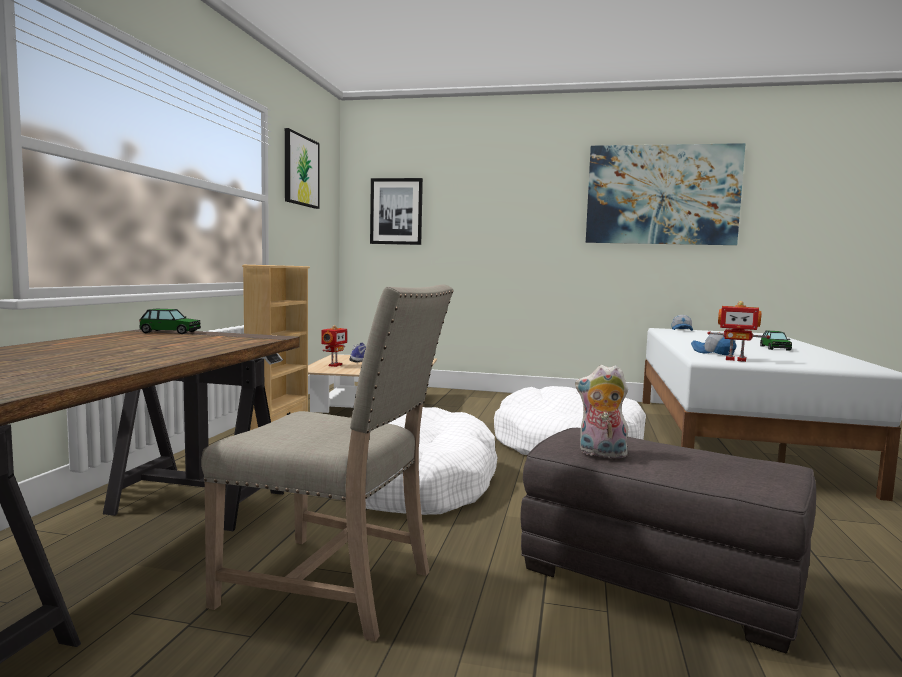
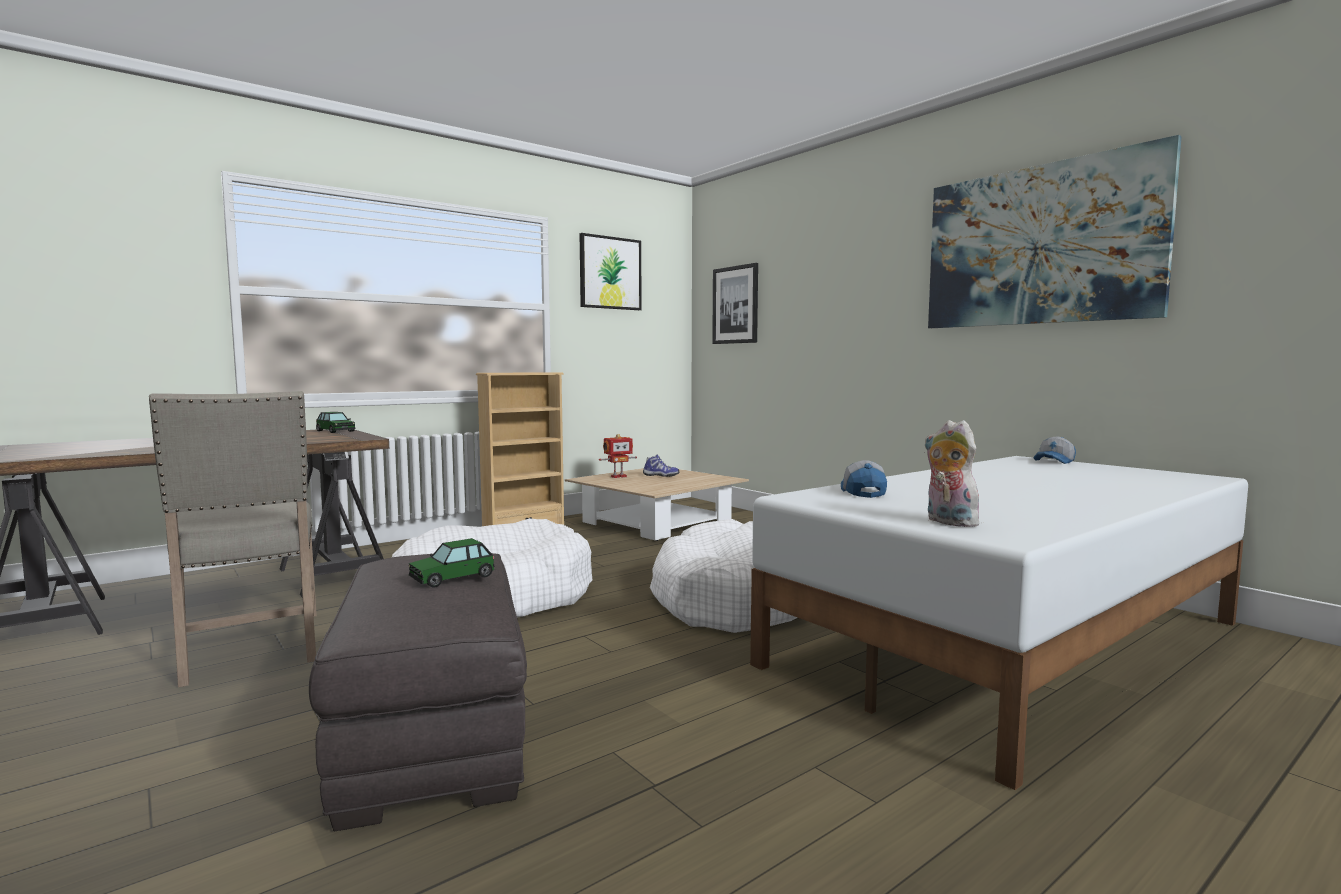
camera: 40 degrees right, 0 degrees up
(601, 454) = (381, 574): plush toy -> plush toy (948, 522)
(735, 360) = (832, 502): toy robot -> none
(775, 348) = (1036, 496): toy car -> toy car (452, 577)

